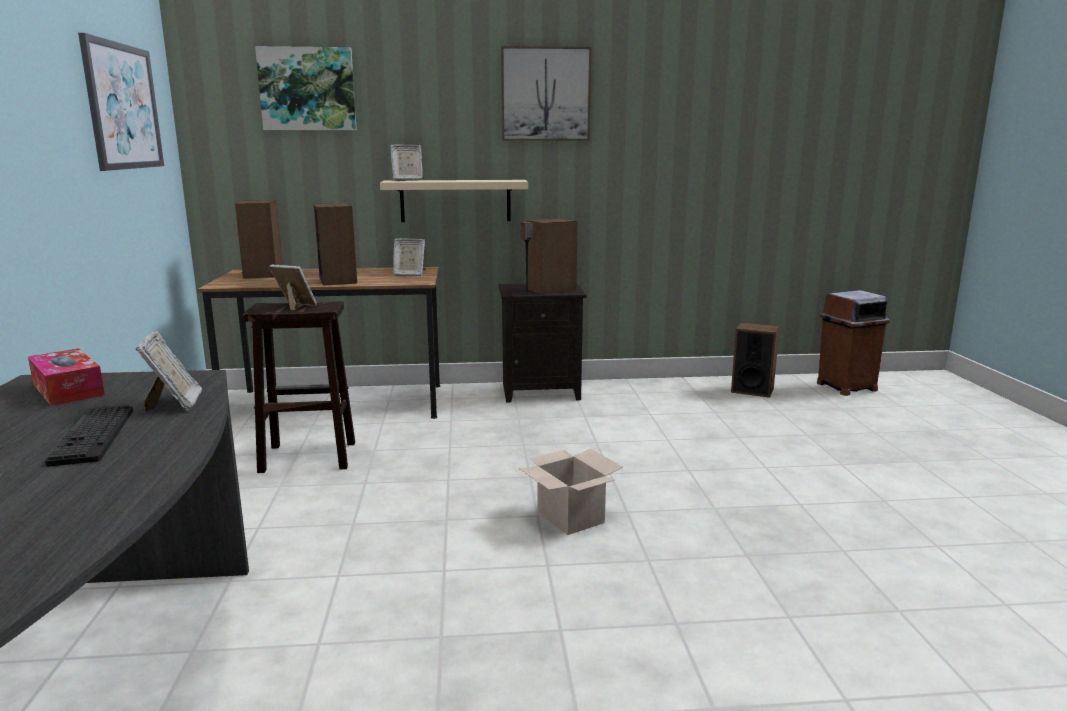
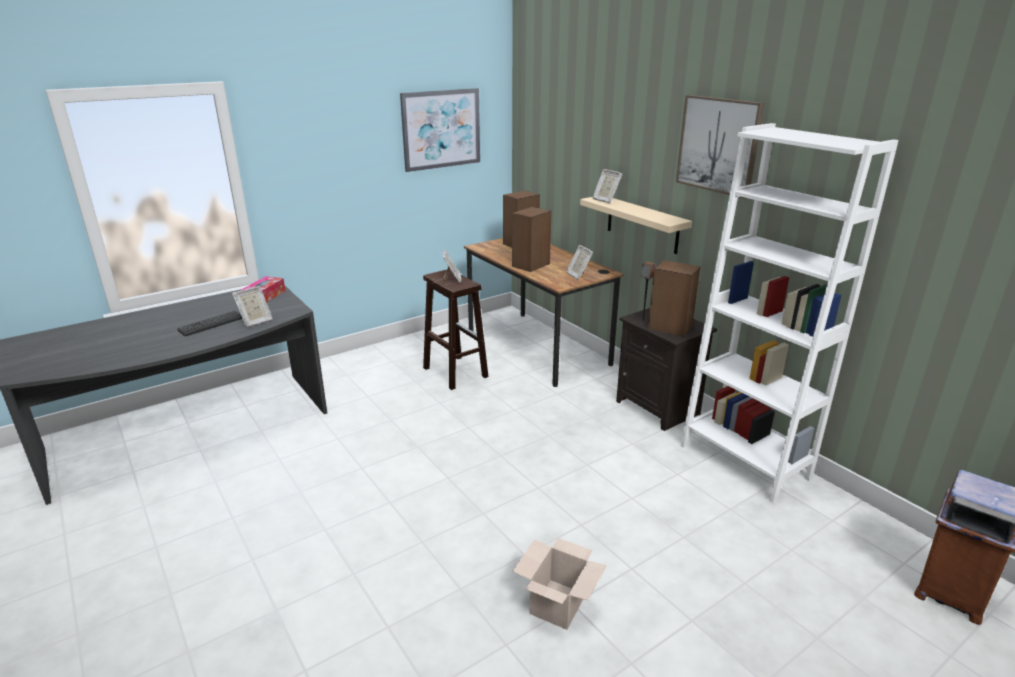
camera: 60 degrees right, 10 degrees up
(307, 89) = (569, 116): picture -> none
(568, 517) = (455, 490): cardboard box -> cardboard box (557, 603)
(657, 389) = (744, 461): none -> white bookcase
(752, 390) = (827, 520): speaker -> none

